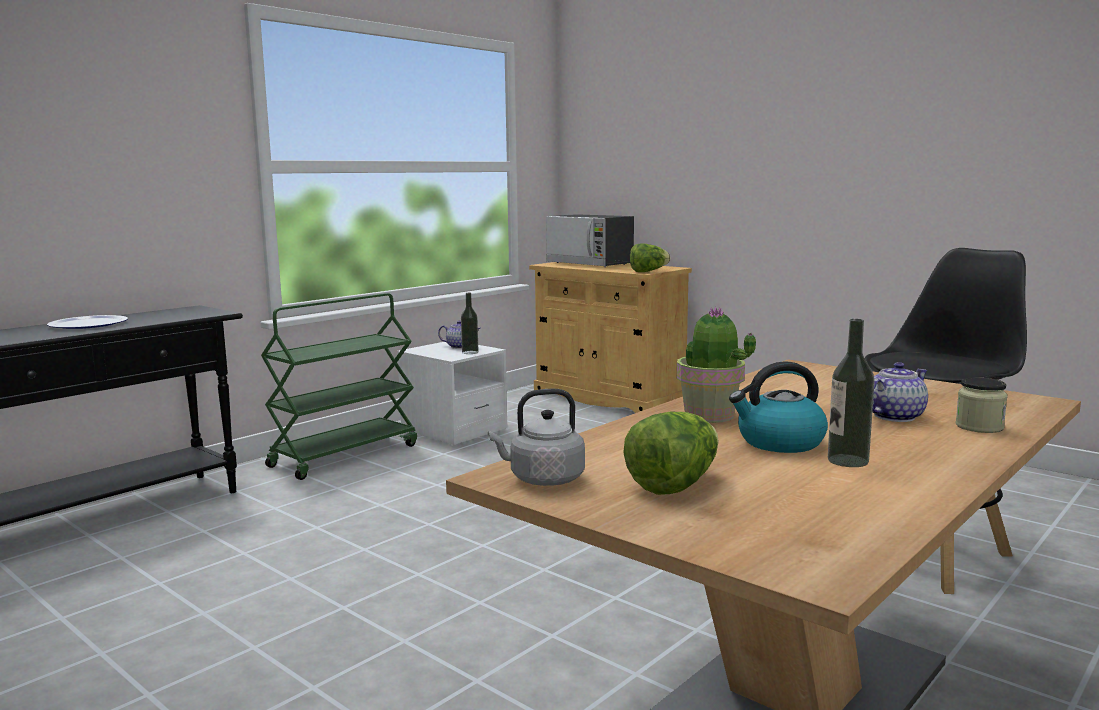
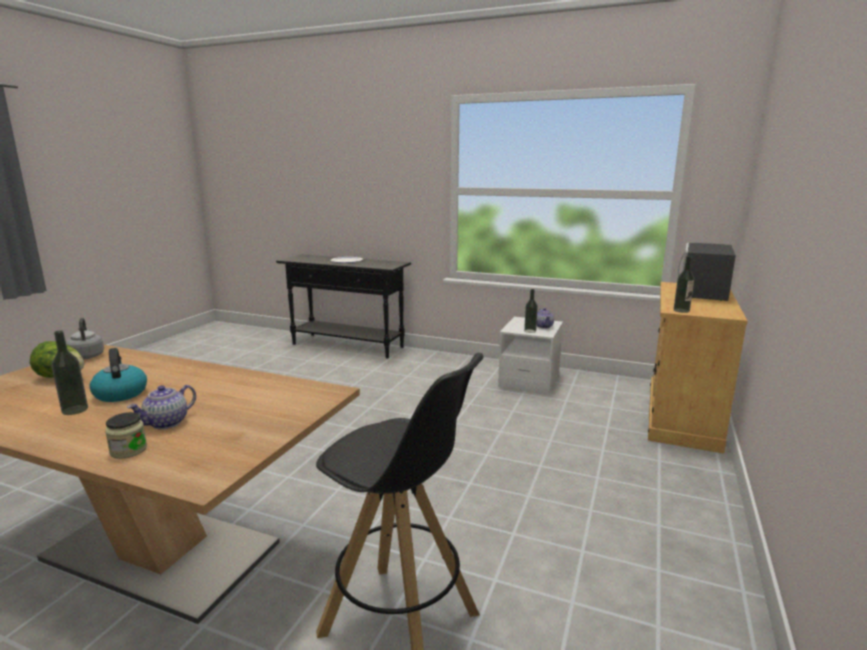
camera: 70 degrees right, 5 degrees up
(345, 455) = (456, 365): green cart -> none
(648, 271) = (681, 310): lettuce -> bottle
(709, 416) = (184, 375): potted plant -> none
(893, 416) = (167, 423): teapot -> teapot turned 90 degrees clockwise

